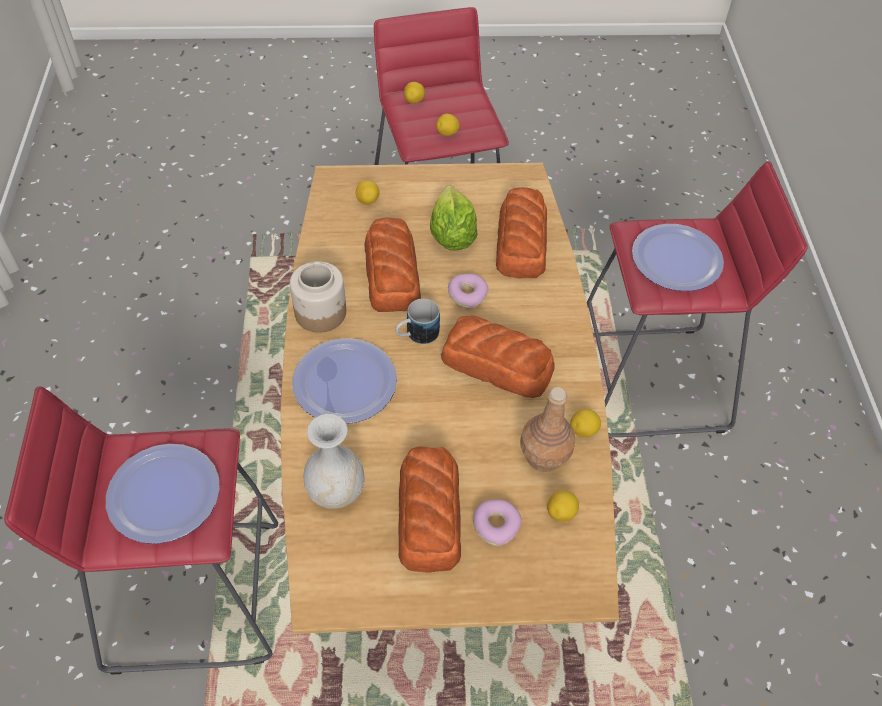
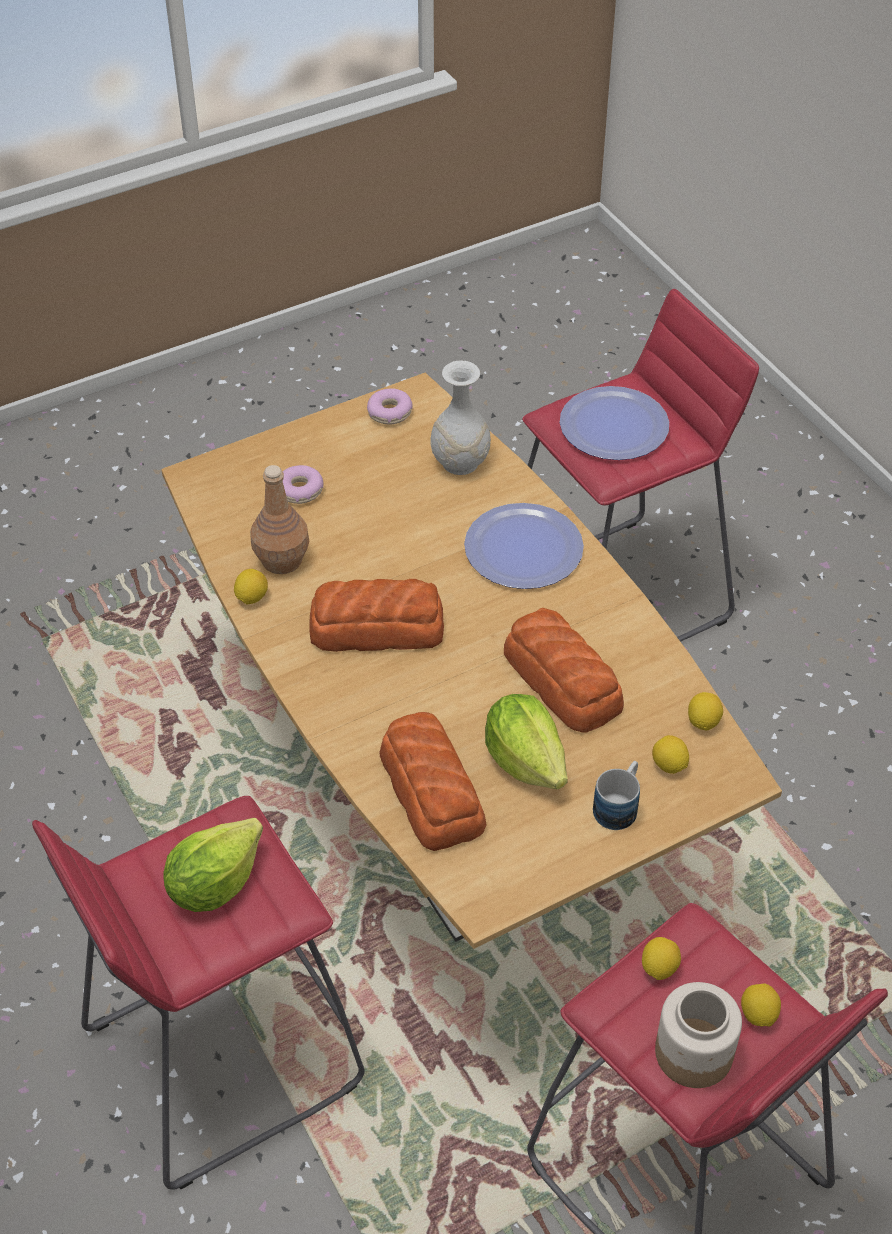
camera: 155 degrees right, 5 degrees down
(321, 312) = (605, 604): jar -> jar (692, 1053)
(416, 335) = (484, 622): mug -> mug (619, 805)
(428, 515) = (365, 476): bread -> none
(467, 295) = (457, 691): donut -> donut (390, 413)
(561, 512) = (243, 521): lemon -> lemon (703, 722)
(677, 259) = (214, 884): plate -> lettuce

